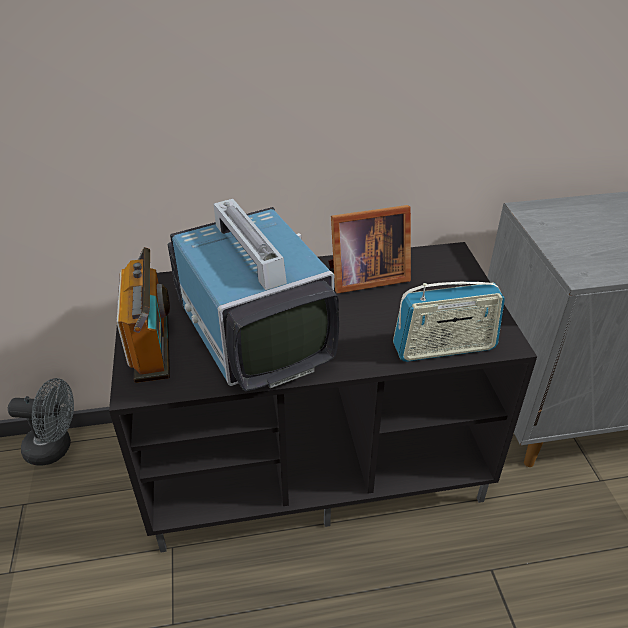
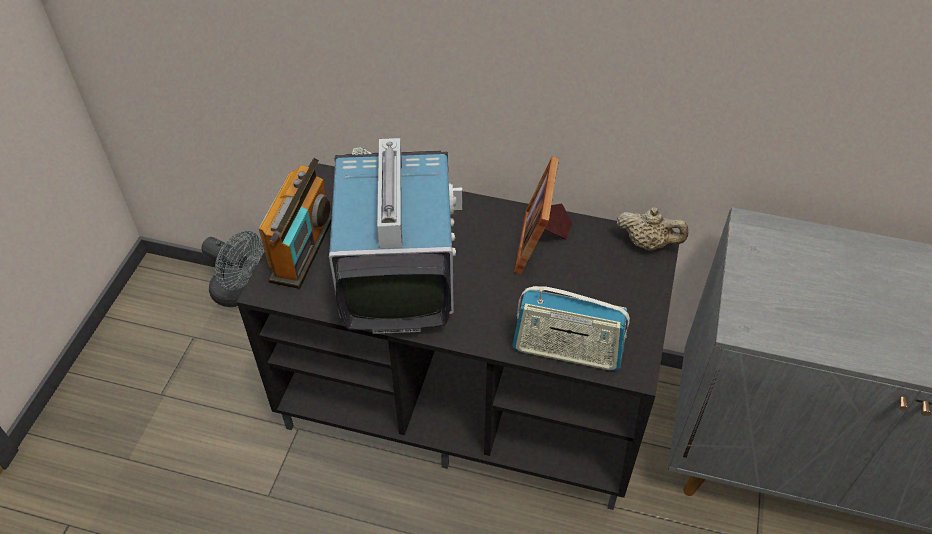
camera: 25 degrees right, 10 degrees up
(364, 277) = (541, 242): picture frame -> picture frame turned 90 degrees clockwise
(447, 255) = (648, 243): none -> beige teapot

